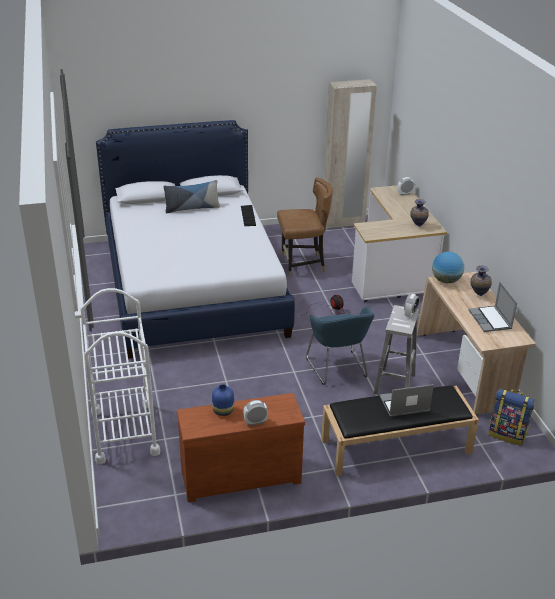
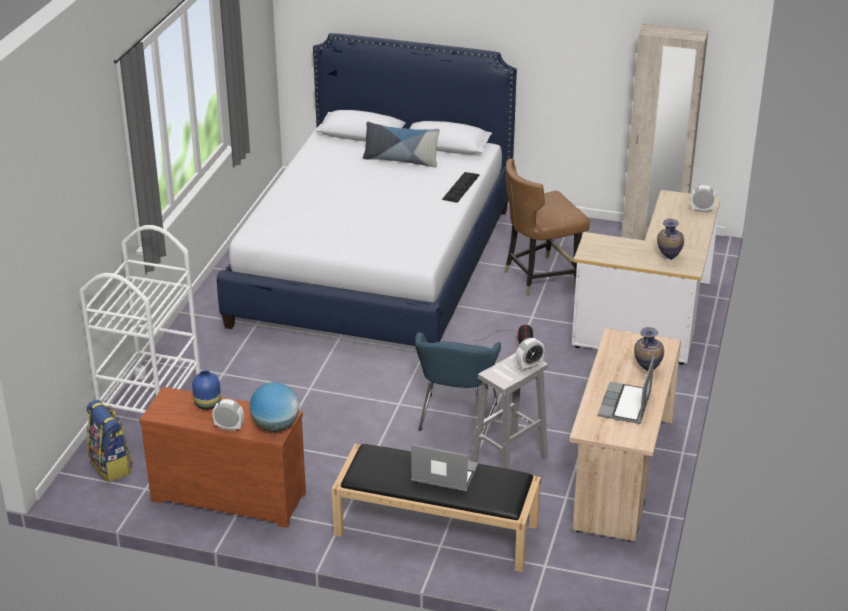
camera: 30 degrees right, 0 degrees up
(302, 265) = (540, 277): brown chair -> brown chair turned 135 degrees clockwise
(446, 280) = (624, 339): globe -> globe (275, 426)
(507, 434) = (592, 568): backpack -> backpack (111, 466)

